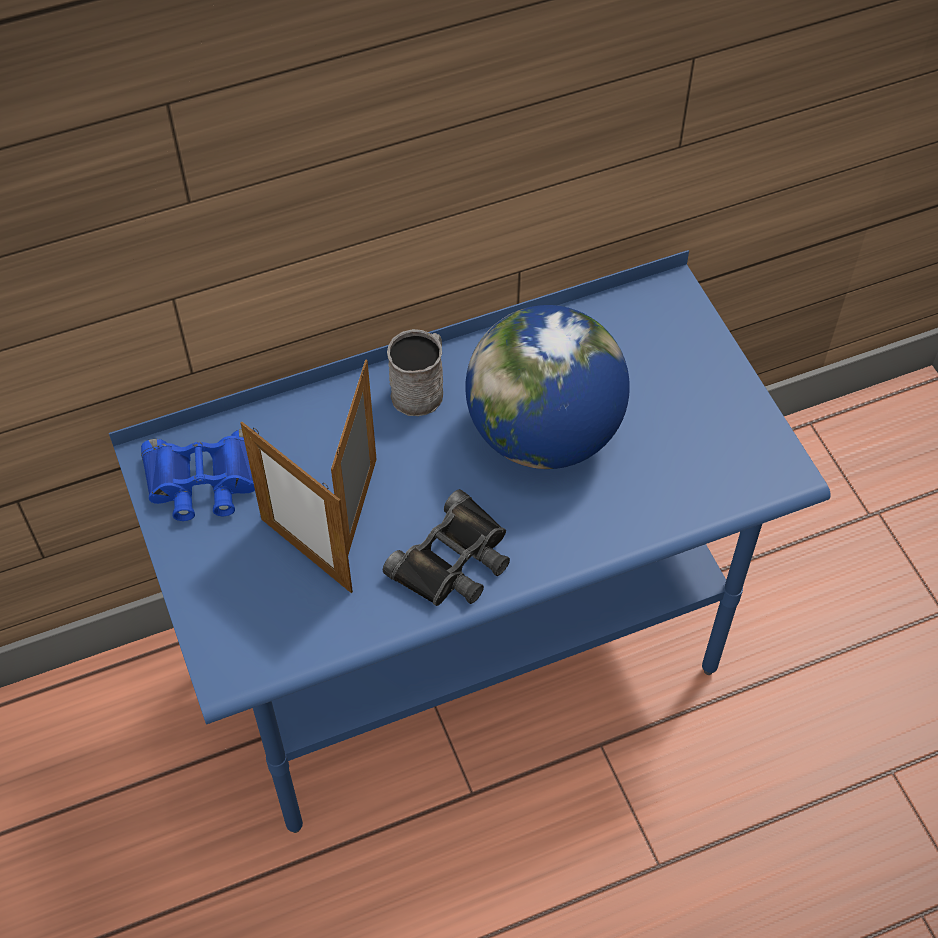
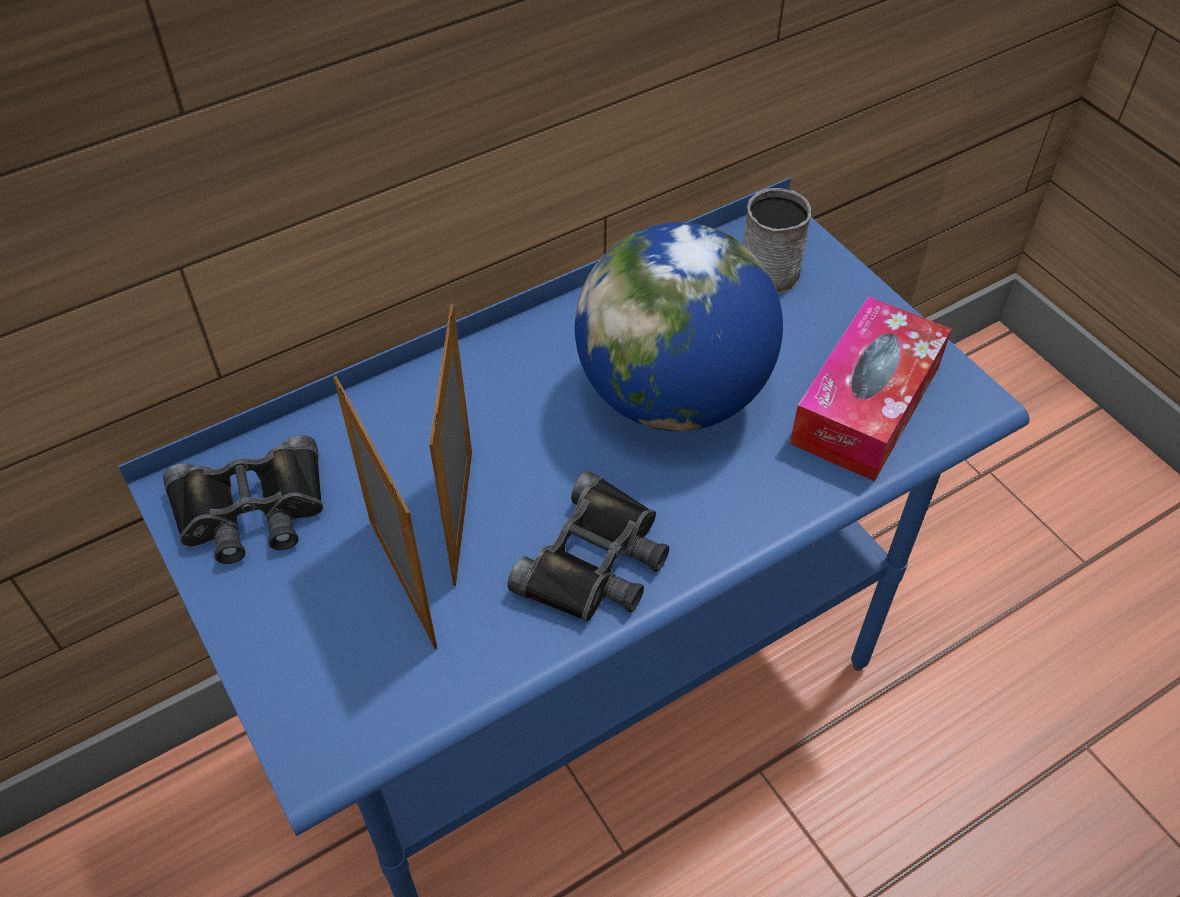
camera: 10 degrees left, 5 degrees down
(203, 482) = (252, 511): blue binoculars -> black binoculars
(306, 554) = (402, 582): picture frame -> picture frame turned 150 degrees counterclockwise
(421, 389) = (511, 365): grey mug -> grey mug (771, 266)
(697, 464) = (865, 405): none -> tissue box

